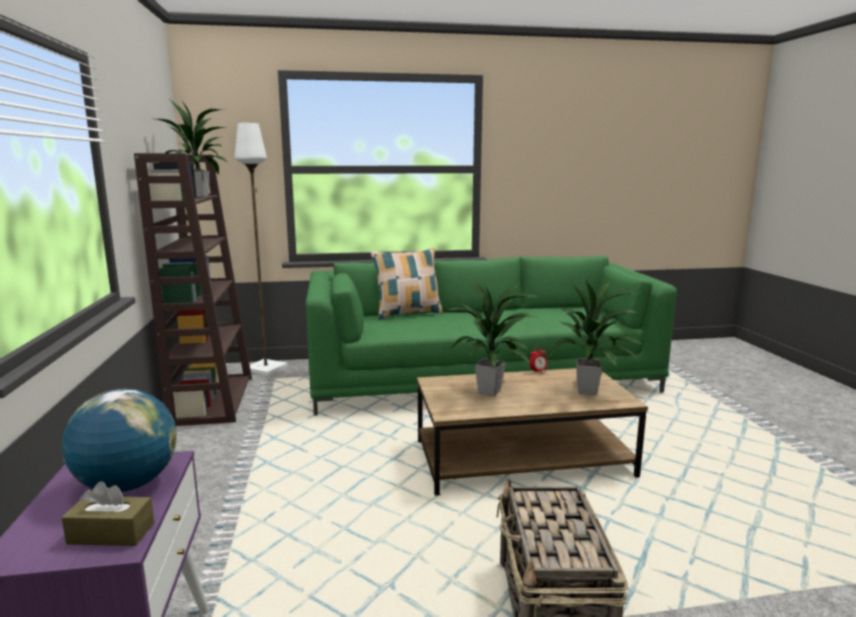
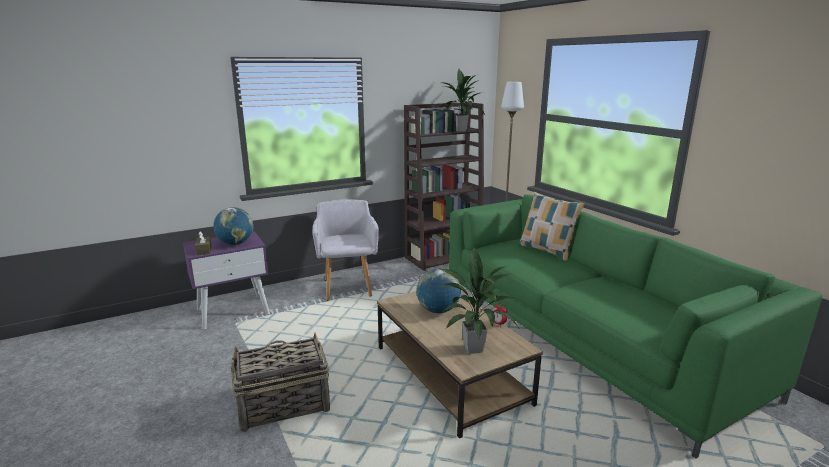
camera: 70 degrees right, 5 degrees up
(201, 494) = (348, 286): none -> grey armchair
(490, 392) = (438, 310): potted plant -> globe

